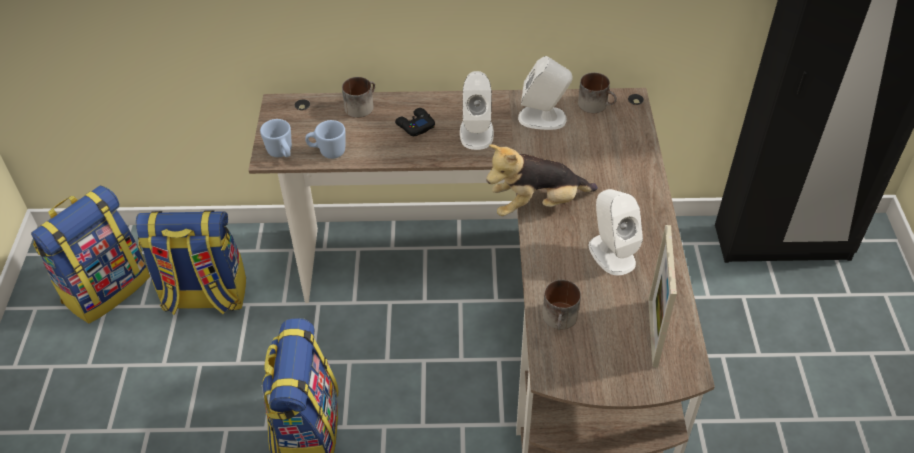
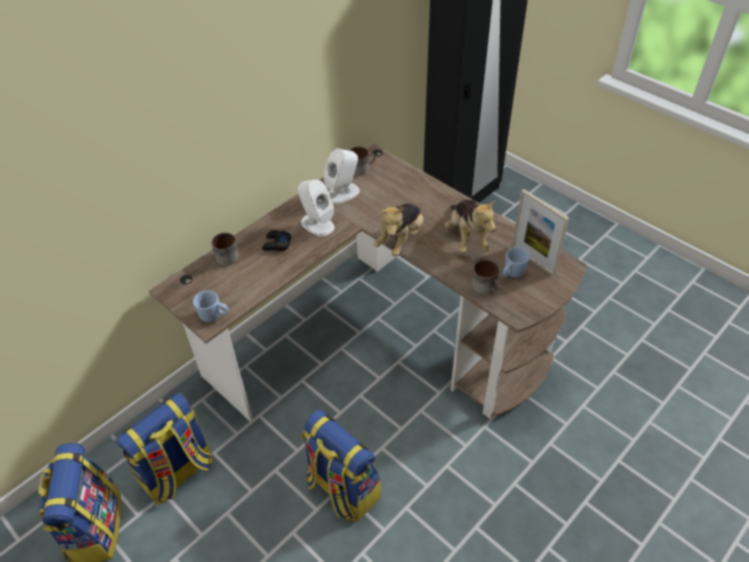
camera: 45 degrees left, 0 degrees up
(327, 152) = (243, 294): blue mug -> blue mug (512, 273)
(611, 253) = (467, 237): white speaker -> plush toy

